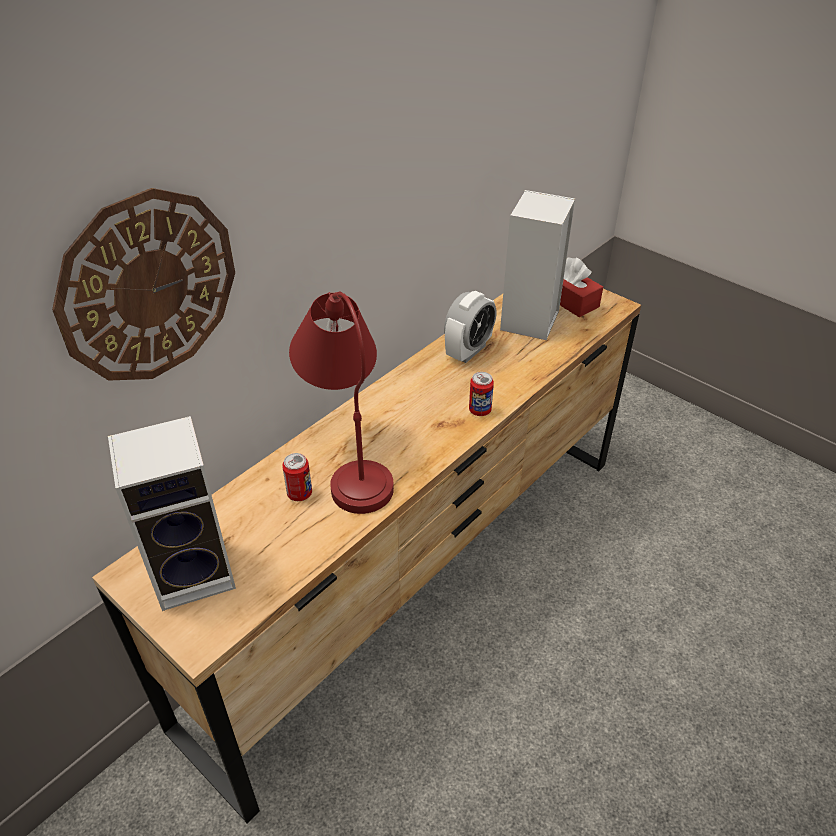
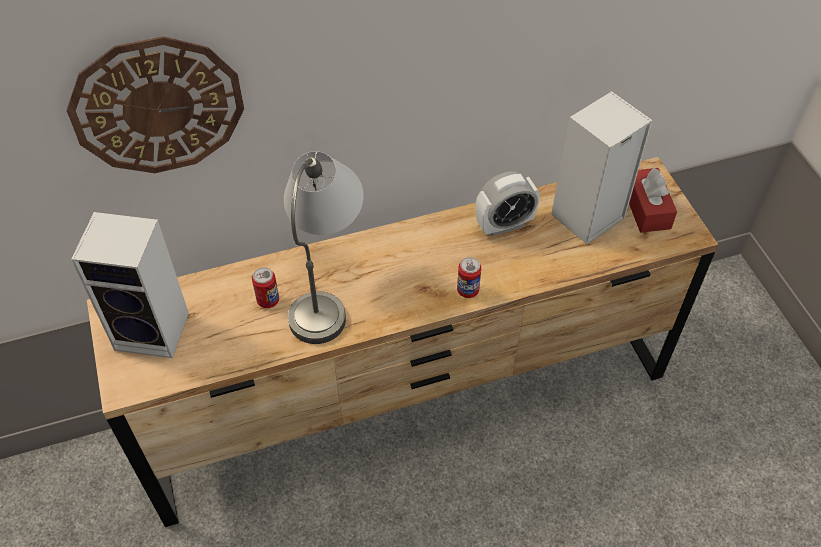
camera: 30 degrees right, 10 degrees up
(350, 460) = (327, 288): red table lamp -> grey table lamp

